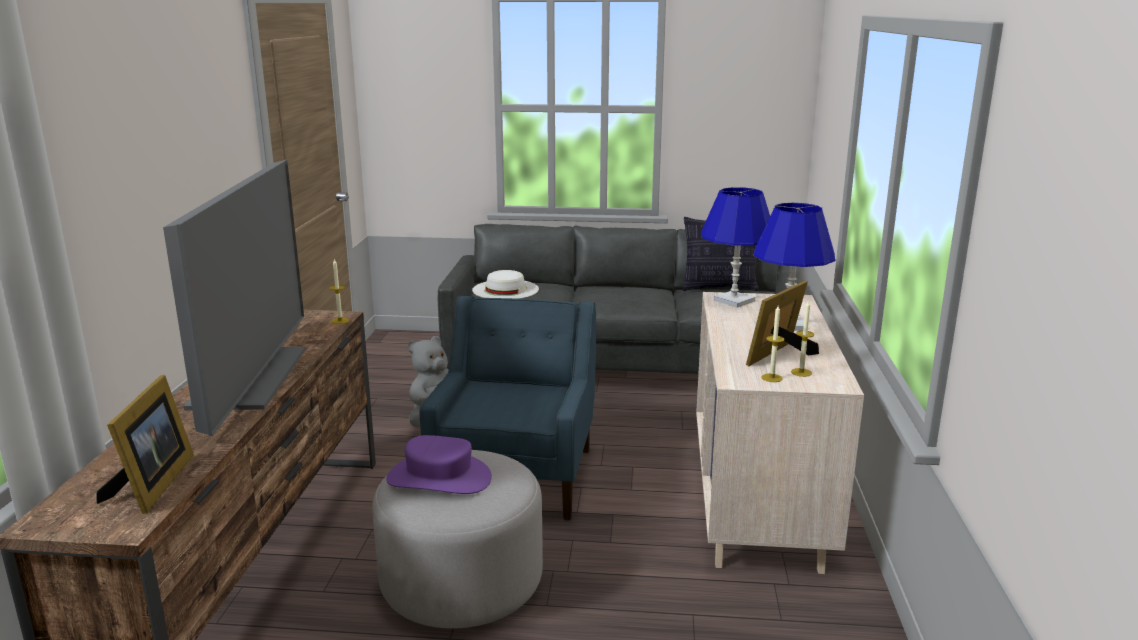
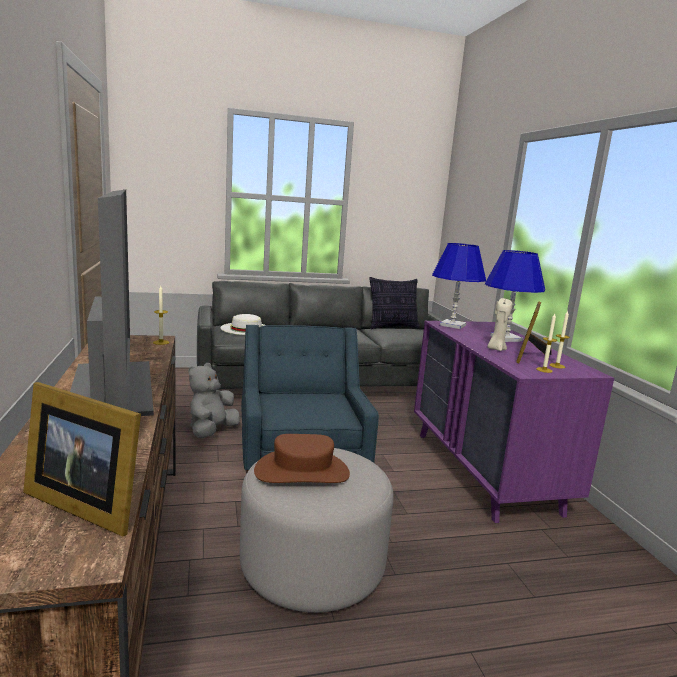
camera: 20 degrees left, 5 degrees down
(152, 485) = (85, 502): picture frame -> picture frame turned 135 degrees clockwise
(439, 478) = (302, 471): purple hat -> brown hat
(746, 342) = (496, 349): none -> beige candle
(757, 503) = (485, 471): beige dresser -> purple dresser

